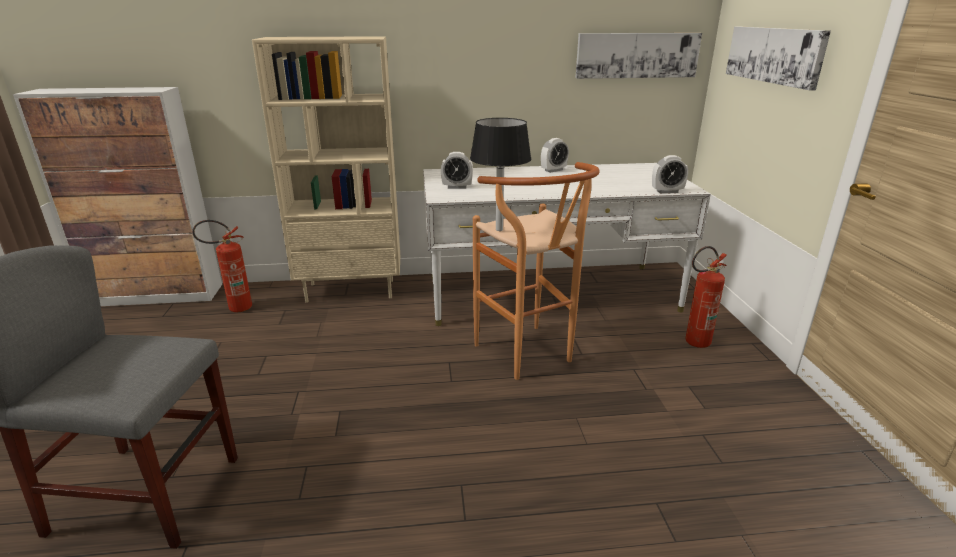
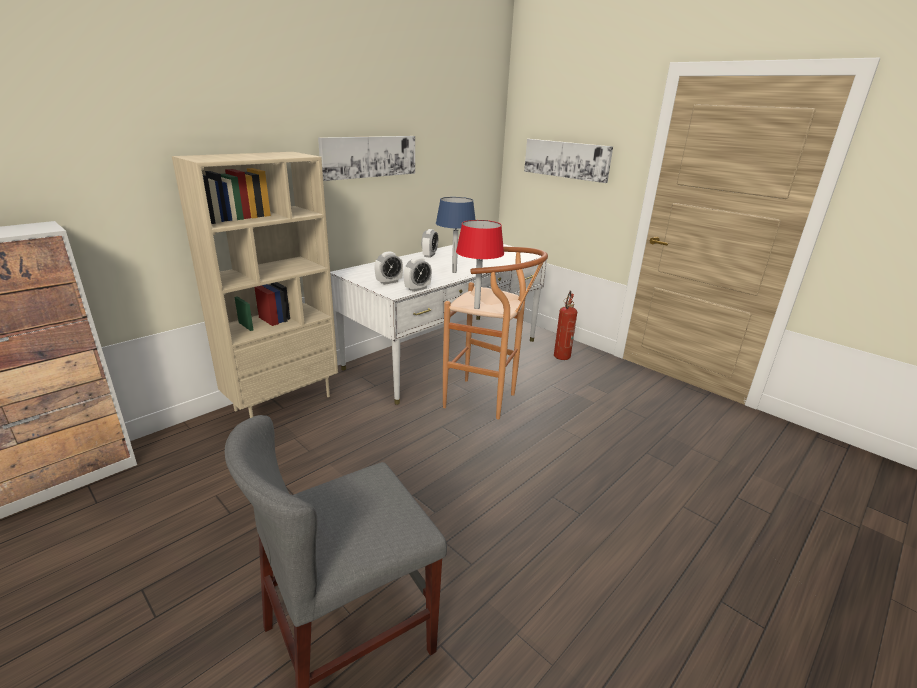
camera: 40 degrees left, 0 degrees up
(234, 309) = (181, 461): fire extinguisher -> none
(499, 229) = (476, 308): black table lamp -> red table lamp
(545, 190) = (454, 272): none -> blue table lamp
(637, 55) = (464, 159): picture -> picture (369, 156)
(667, 191) = (524, 258): alarm clock -> alarm clock (417, 288)

